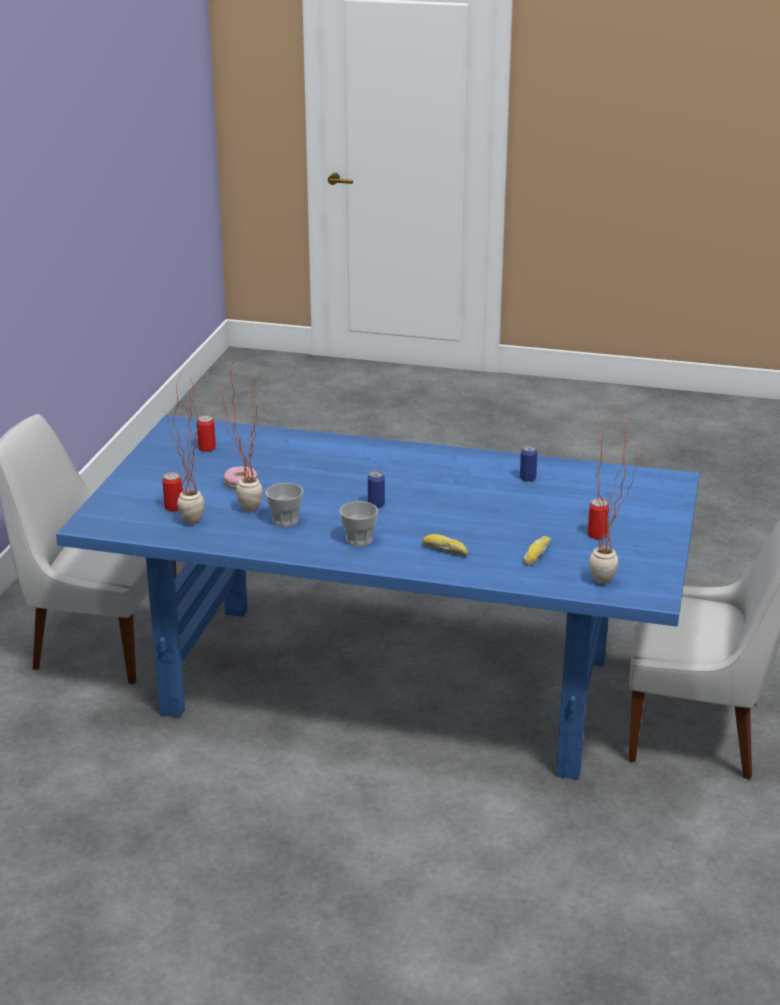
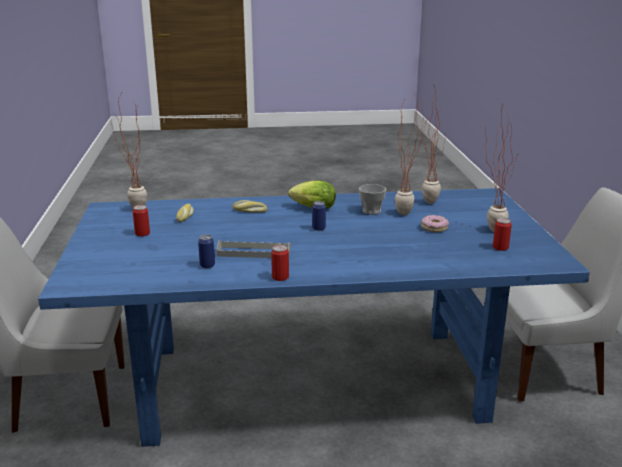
camera: 160 degrees right, 5 degrees down
(174, 507) = (455, 208): can -> can (280, 277)
(180, 471) = (490, 228): none -> potted plant
(359, 540) = (311, 208): cup -> lettuce
(471, 485) = (254, 252): none -> grey tray

